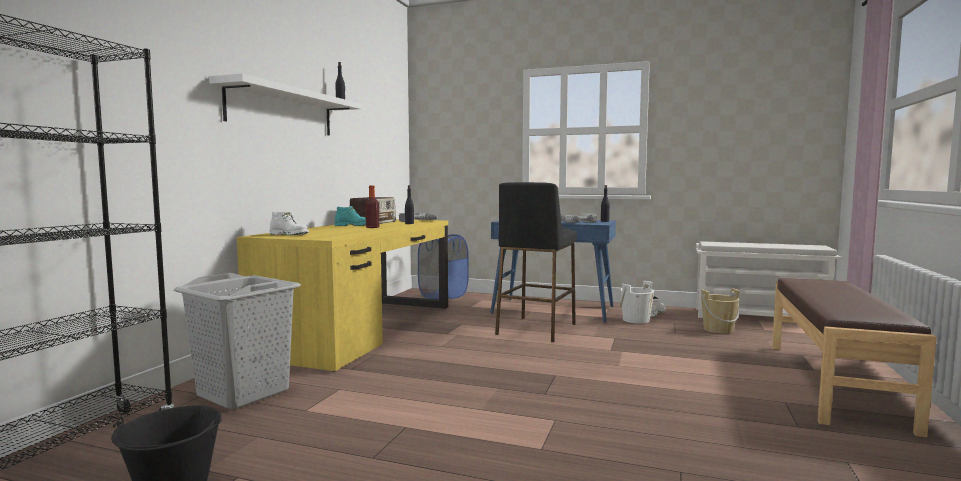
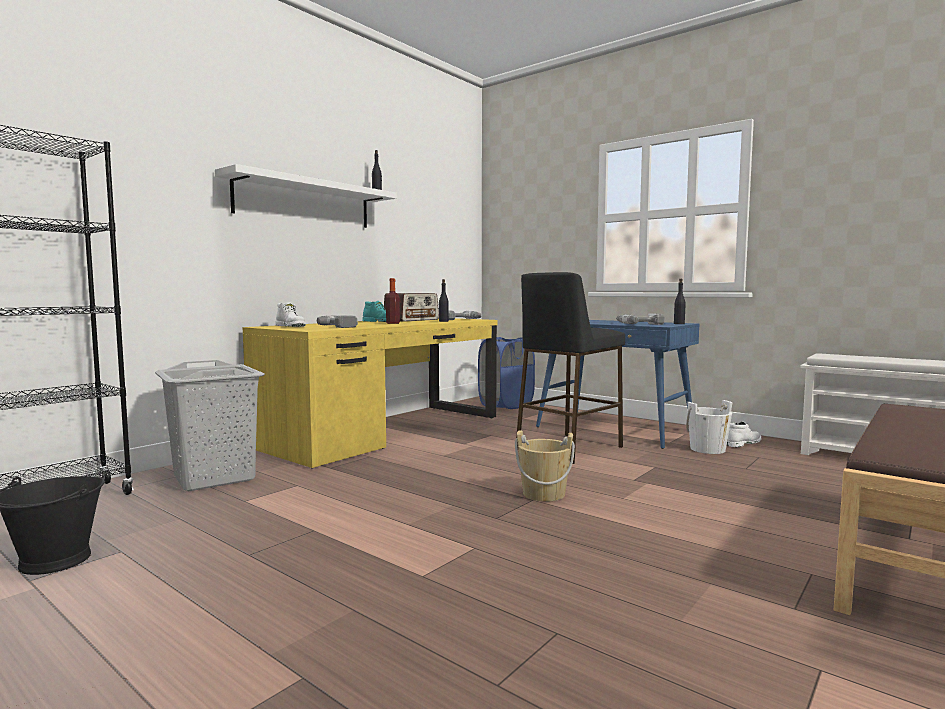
camera: 20 degrees right, 0 degrees up
(340, 232) = (344, 326): none -> power drill
(718, 329) = (814, 471): beige bucket -> beige bucket (543, 494)

